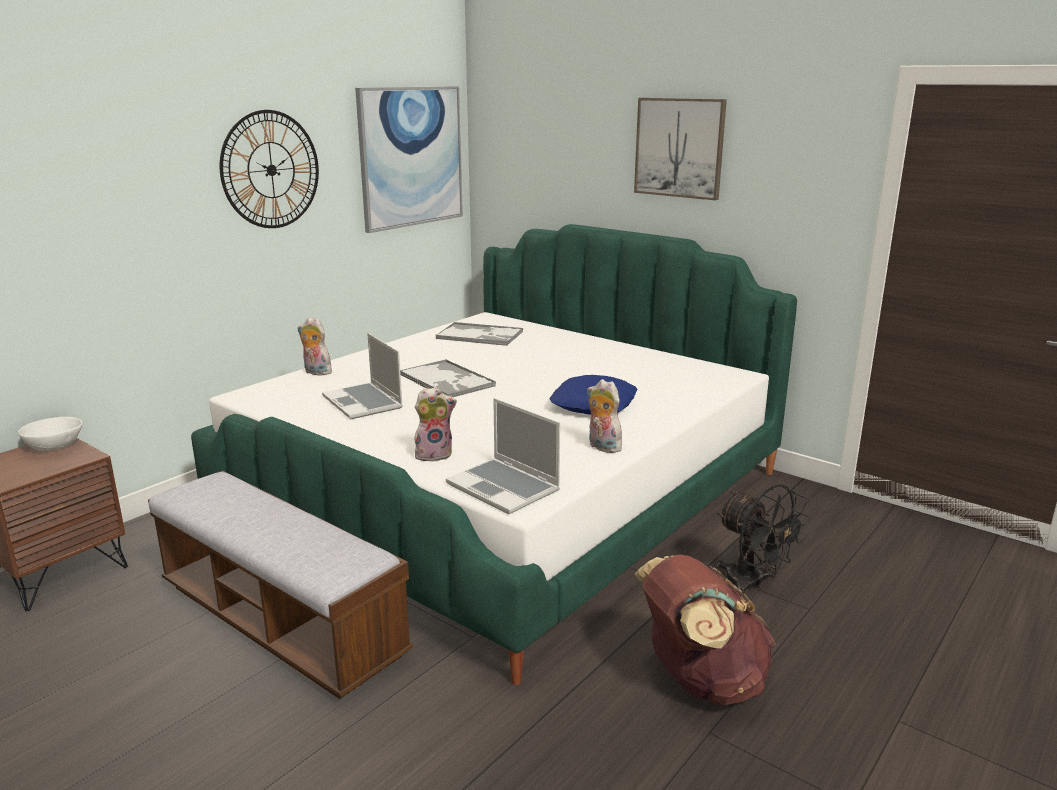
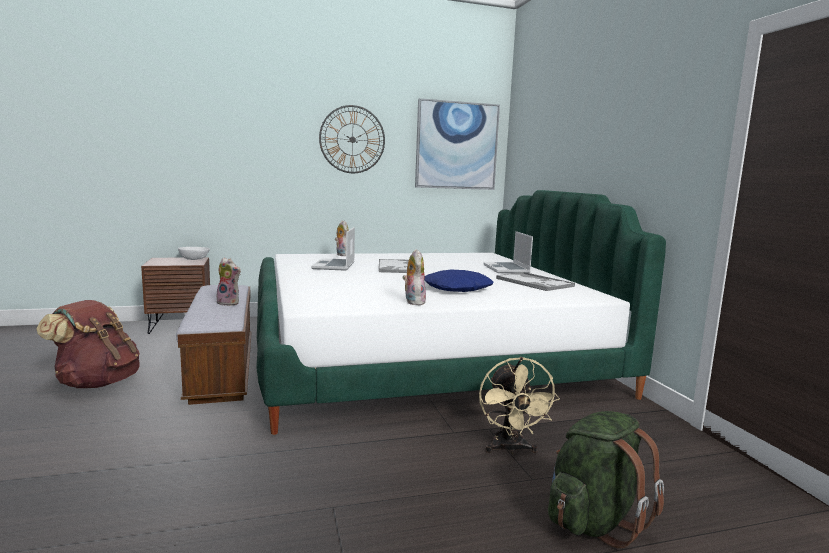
camera: 35 degrees right, 10 degrees down
(434, 454) = (316, 285): plush toy -> plush toy (229, 303)
(480, 335) = (464, 258): tray -> tray (534, 282)
(505, 488) = (315, 301): laptop -> laptop (507, 269)
(679, 148) = (604, 125): picture -> none
(700, 680) = (377, 480): brown backpack -> brown backpack (97, 383)
(753, 584) = (510, 449): black fan -> beige fan
(896, 627) = (594, 521): none -> green backpack

